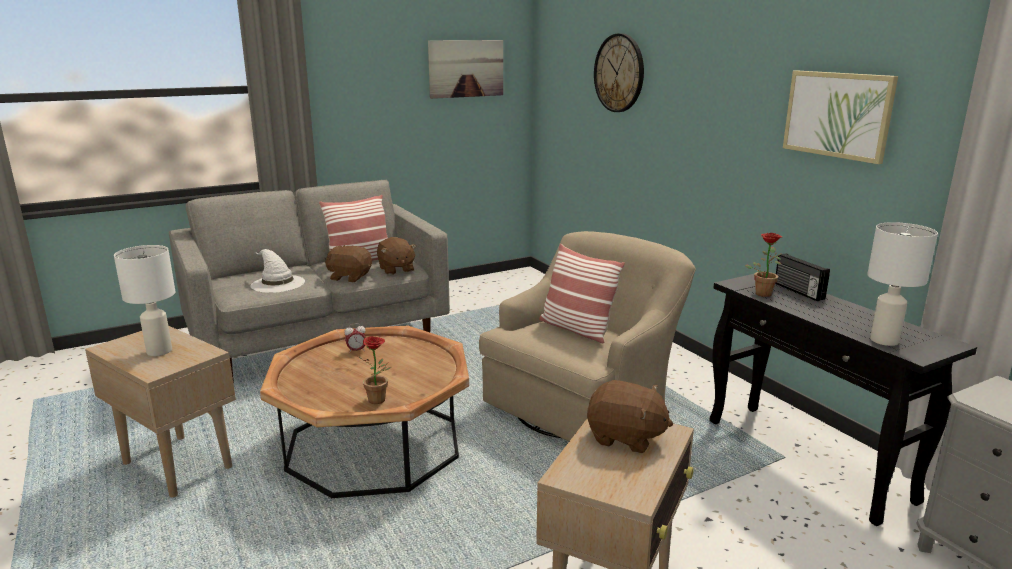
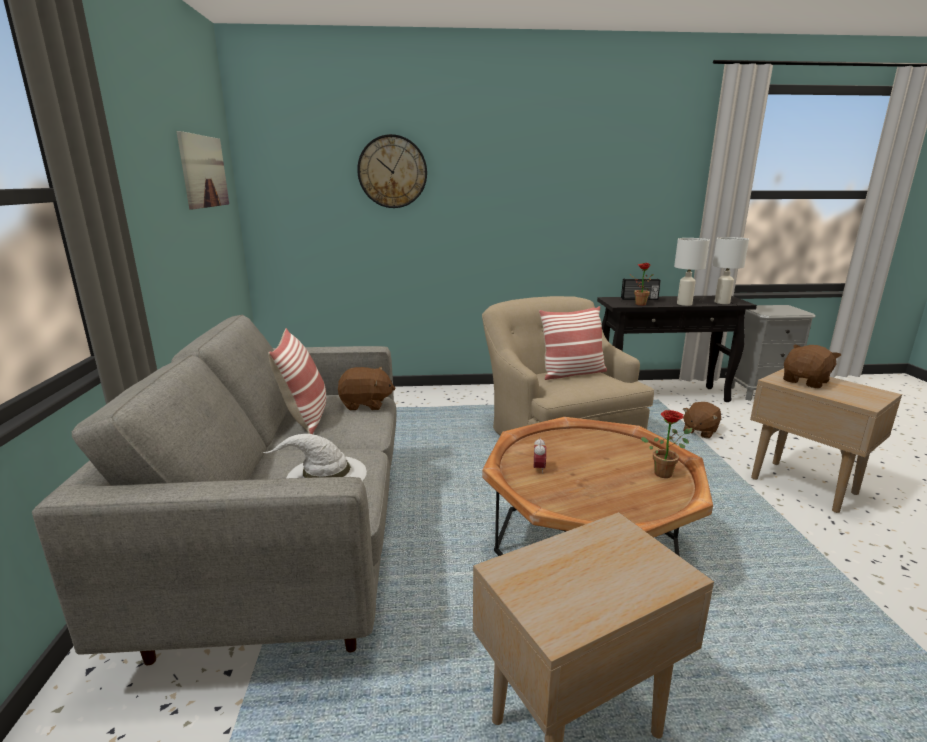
camera: 65 degrees left, 0 degrees up
(159, 351) = (596, 570): white table lamp -> white table lamp (684, 304)
(349, 277) = (360, 429): brown plush toy -> brown plush toy (699, 431)
(837, 114) = (617, 187): picture -> none

